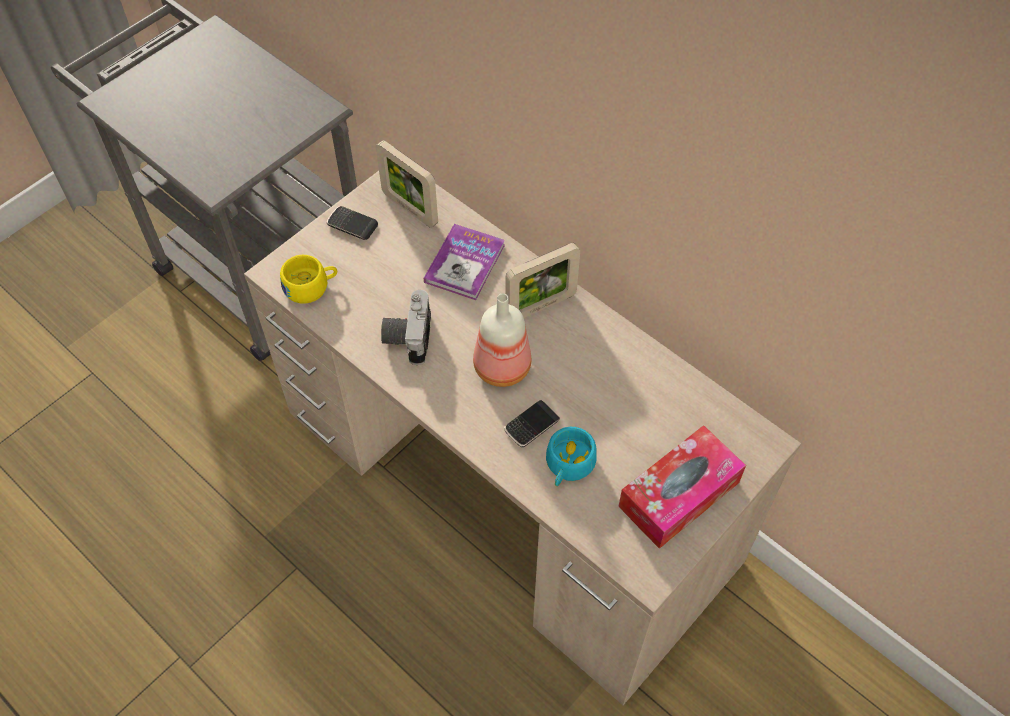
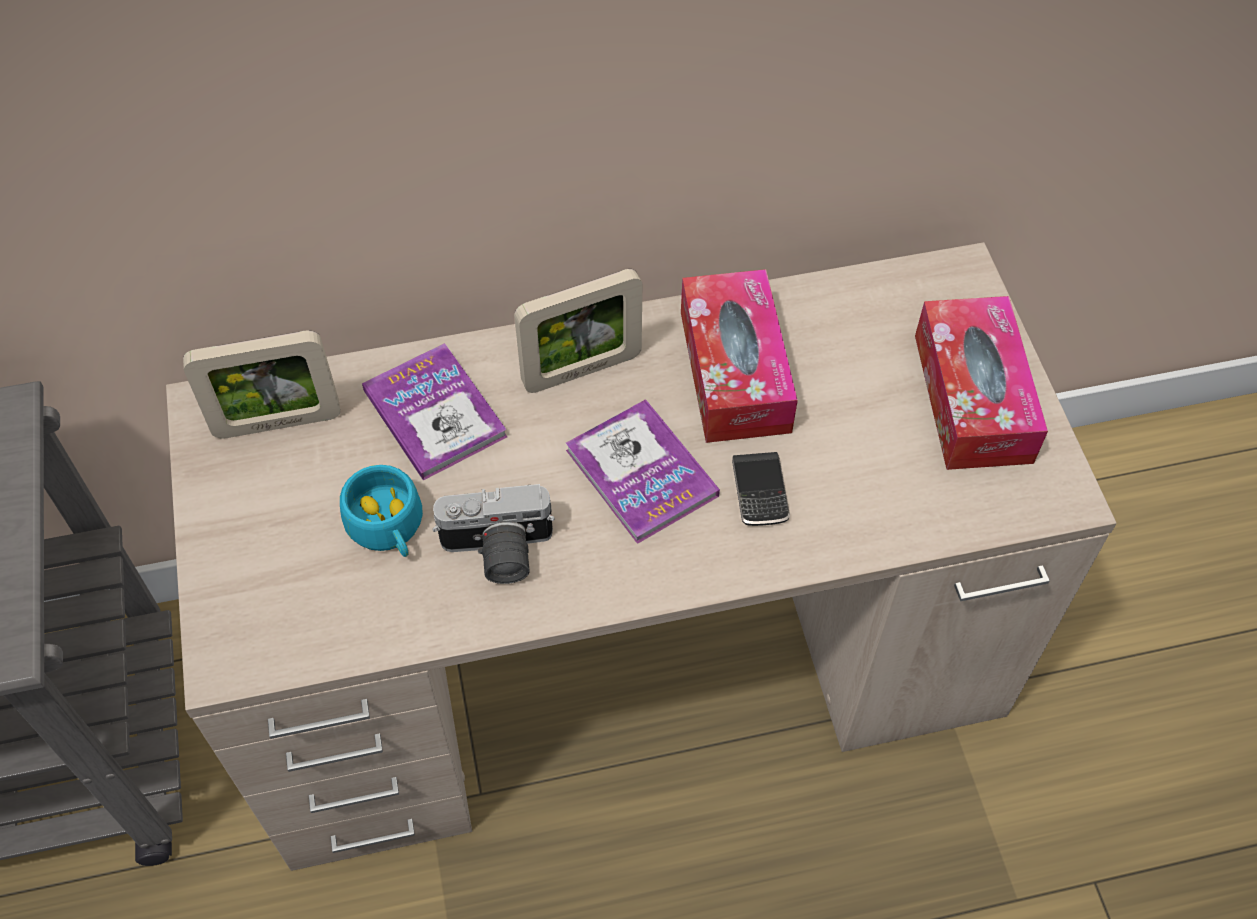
camera: 55 degrees left, 0 degrees up
(311, 286) = (298, 627): yellow cup -> none
(352, 225) = (236, 511): phone -> none
(407, 336) = (497, 553): camera -> camera turned 45 degrees counterclockwise
(500, 367) = (641, 473): bottle -> book
(541, 306) = (582, 370): picture frame -> picture frame turned 60 degrees clockwise
(568, 466) = (850, 488): turquoise cup -> turquoise cup (388, 528)
(598, 372) = (734, 371): none -> tissue box

